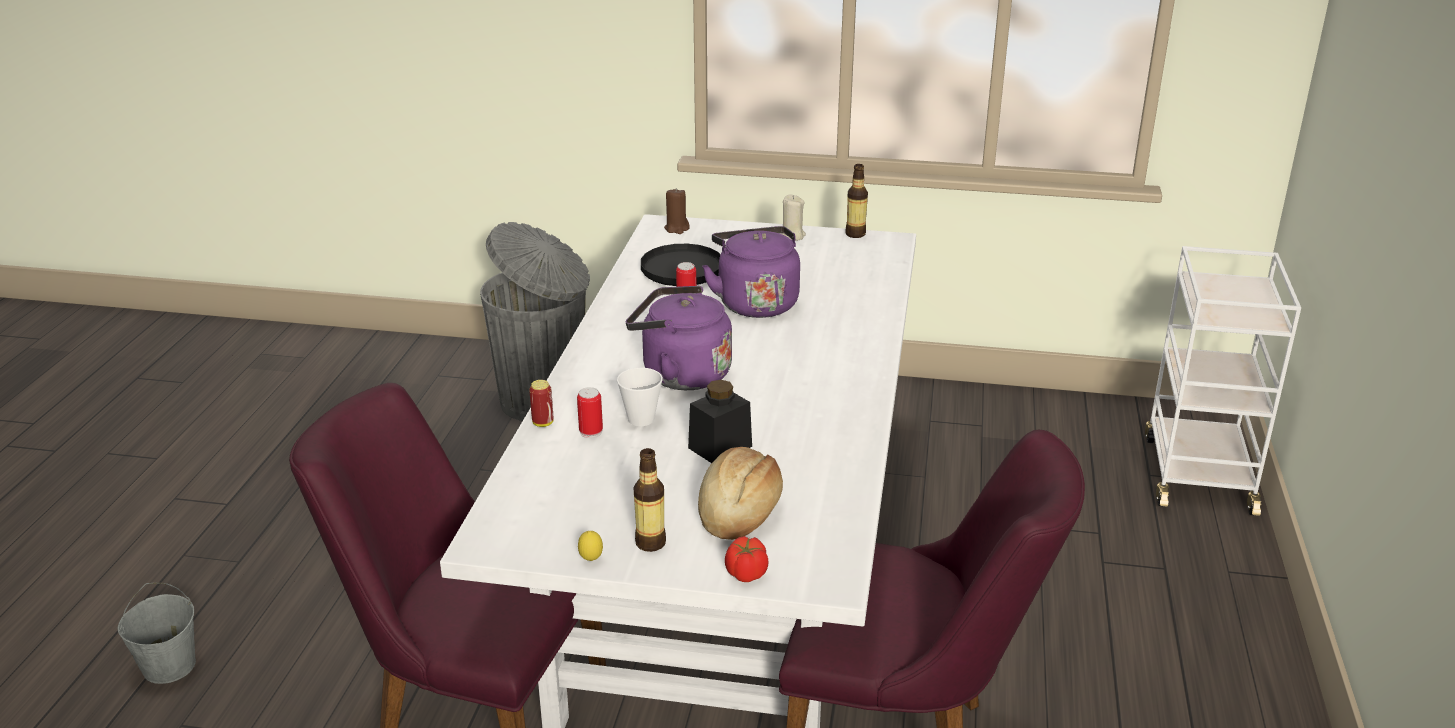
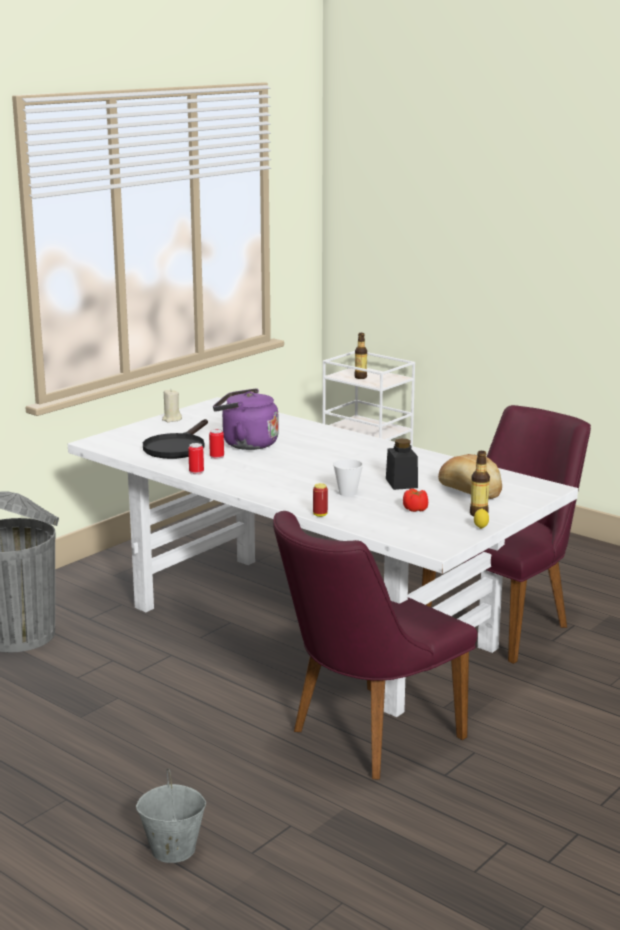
camera: 60 degrees left, 10 degrees down
(591, 432) = (346, 506): can -> can (196, 472)
(677, 228) = (108, 440): brown candle -> none
(680, 374) = (308, 475): purple kettle -> none
(746, 573) = (527, 501): tomato -> tomato (415, 509)
(855, 234) = (195, 407): bottle -> bottle (360, 377)

